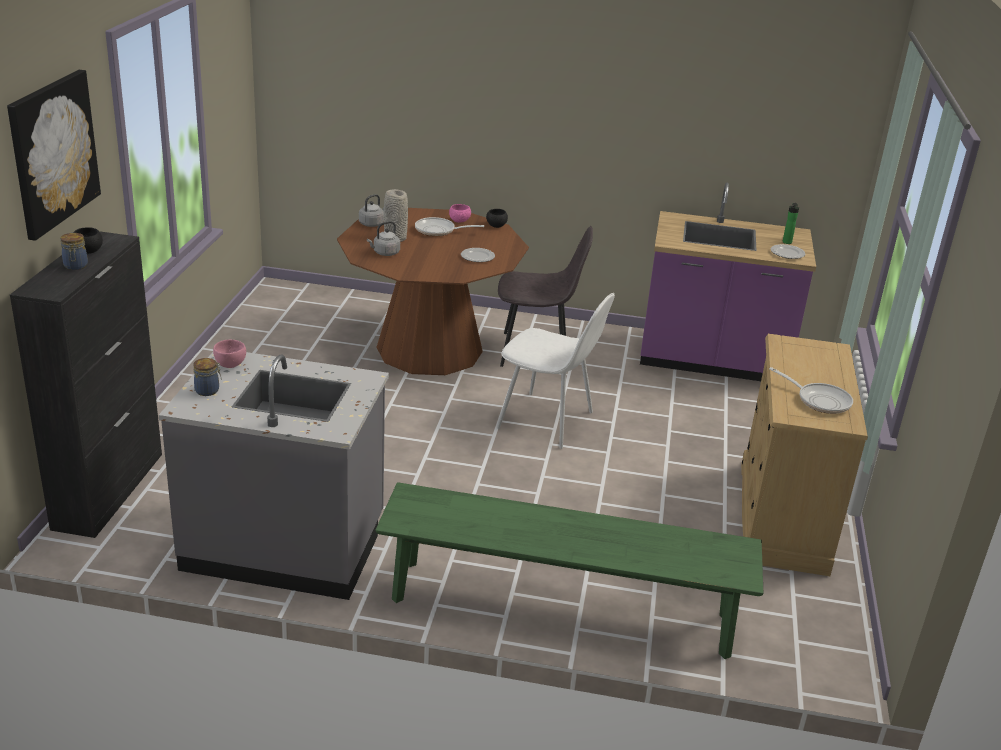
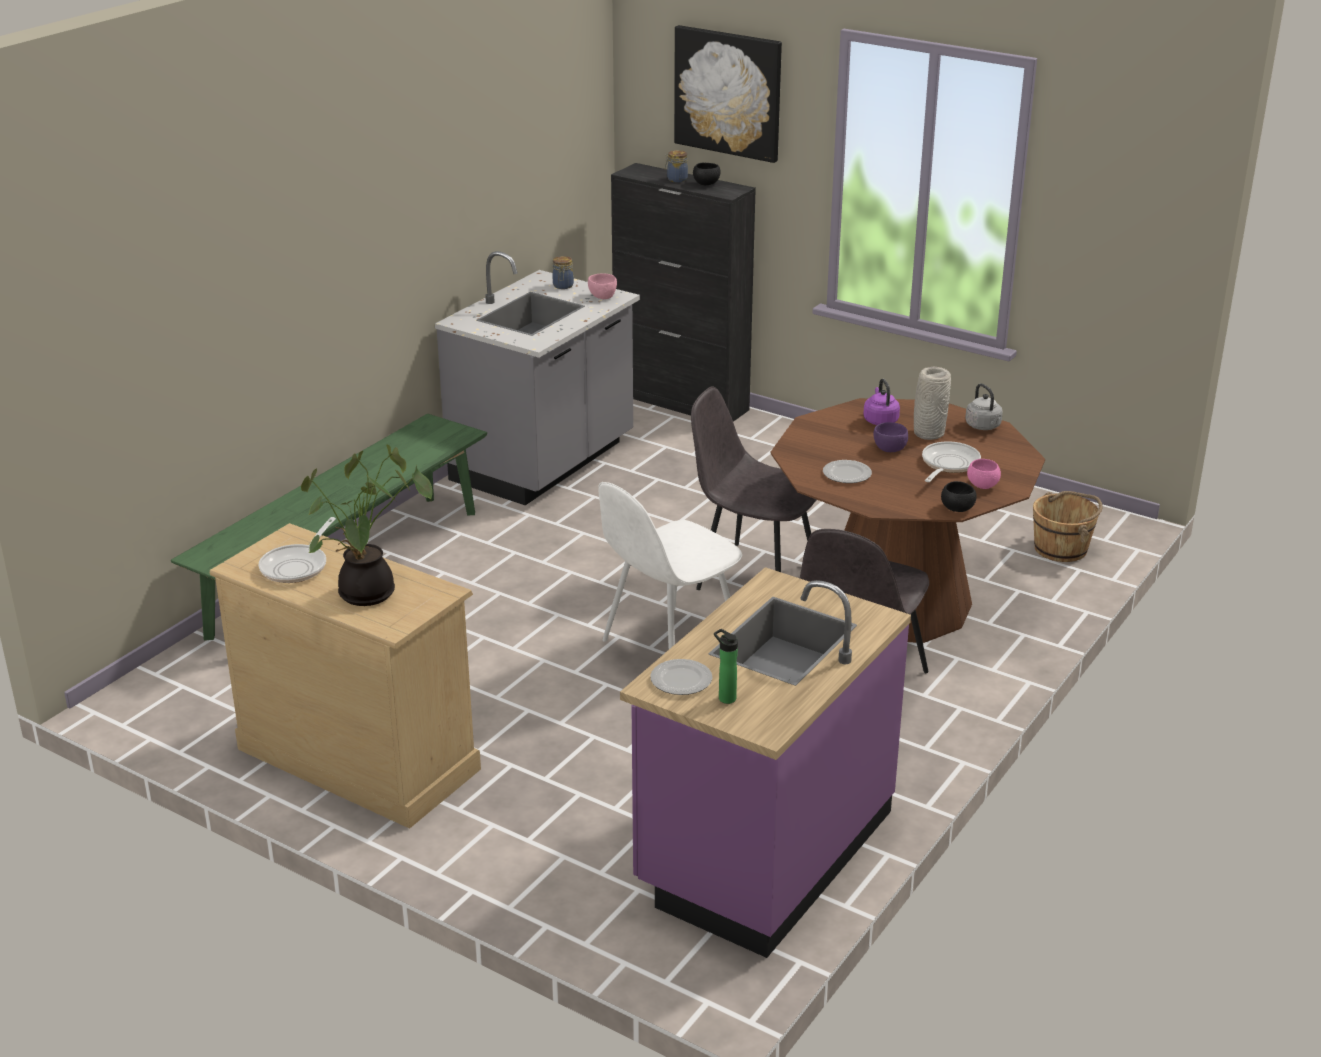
camera: 115 degrees right, 0 degrees up
(323, 302) = (1062, 548): none -> brown bucket
(385, 253) = (880, 420): grey kettle -> purple kettle
(428, 403) = (753, 575): none -> grey chair
(429, 247) = (890, 449): none -> purple bowl
(818, 364) = (368, 596): none -> potted plant
(819, 400) = (297, 566): frying pan -> frying pan turned 45 degrees counterclockwise

